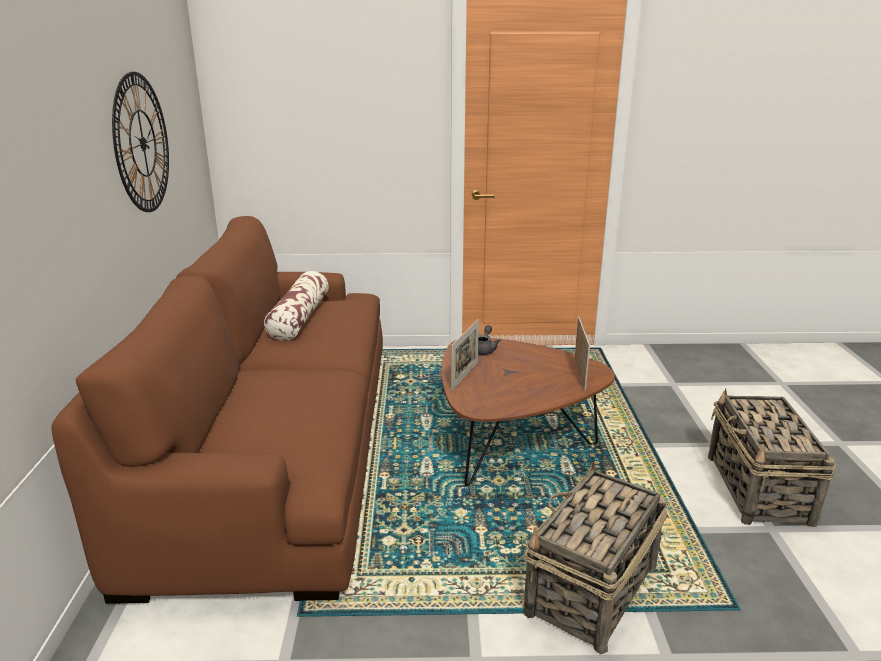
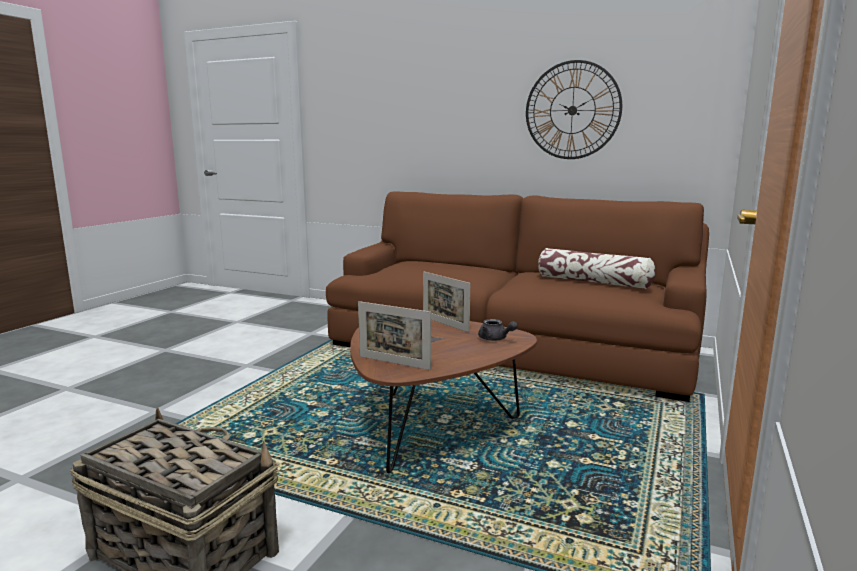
camera: 115 degrees right, 10 degrees down
(591, 591) = (233, 405): basket -> none

